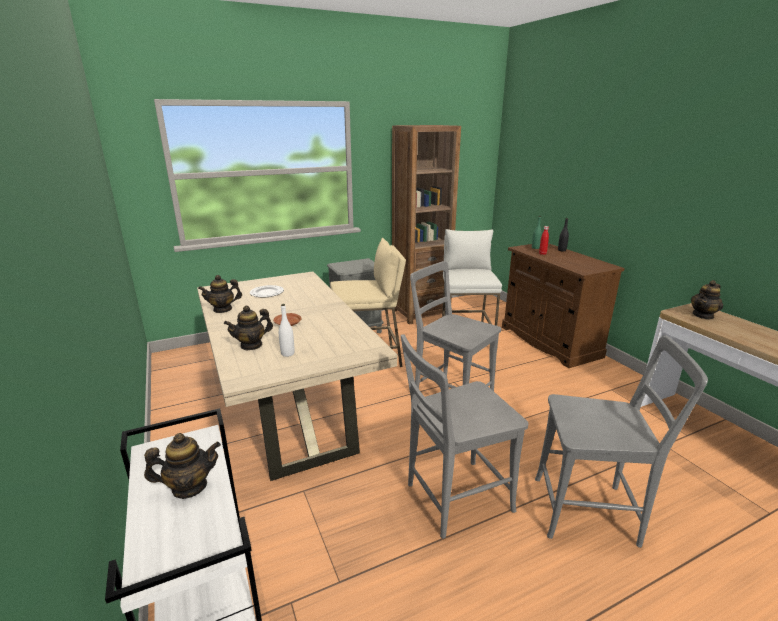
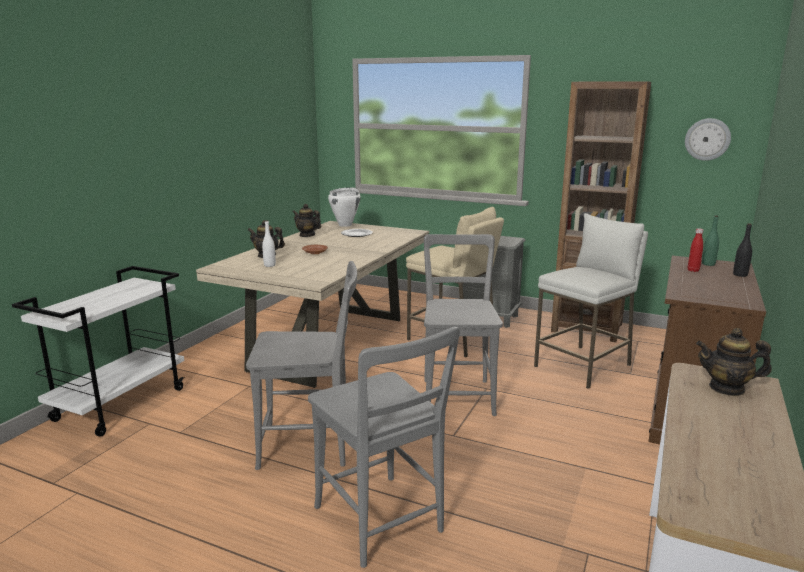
camera: 50 degrees right, 5 degrees down
(189, 487) = (110, 298): teapot -> none
(228, 287) = (345, 225): none -> white cooking pot
(453, 499) = (311, 445): grey chair -> grey chair turned 150 degrees clockwise
(469, 164) = (707, 139): none -> wall clock

